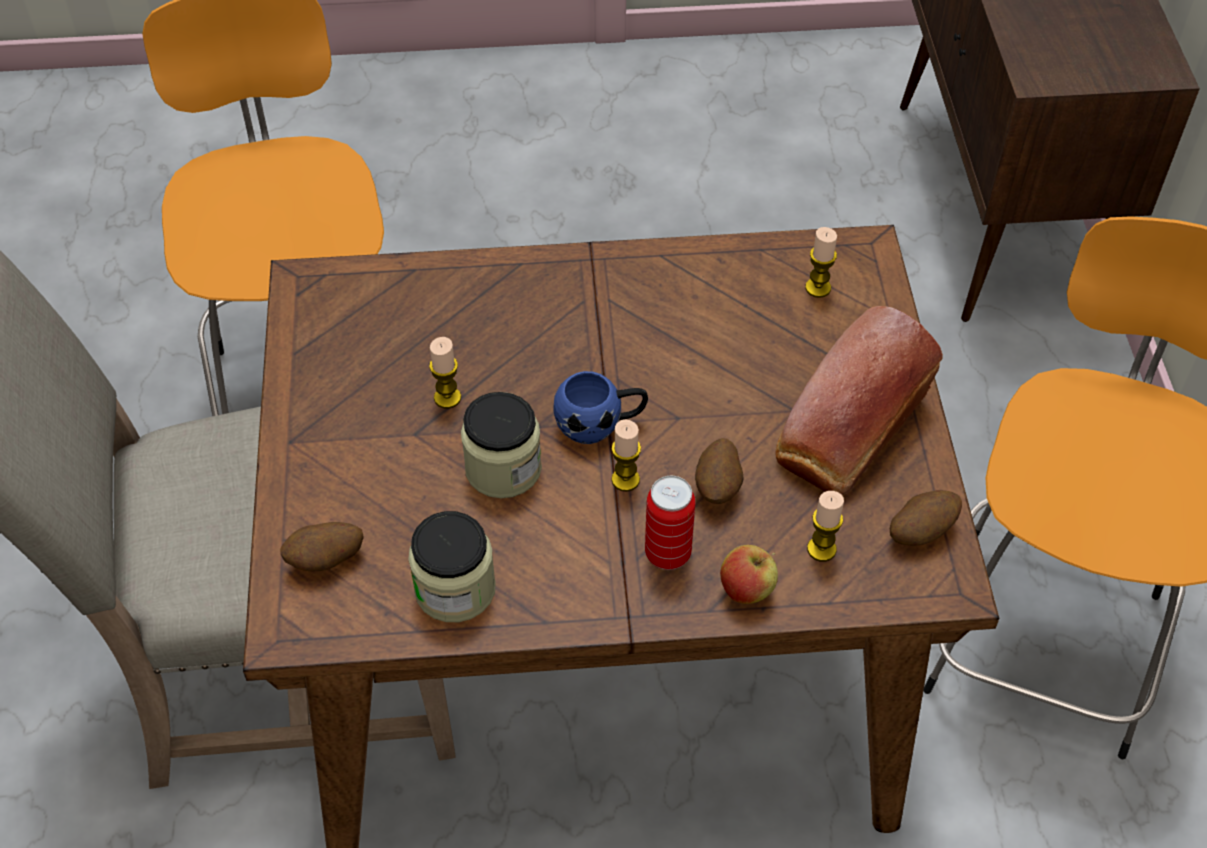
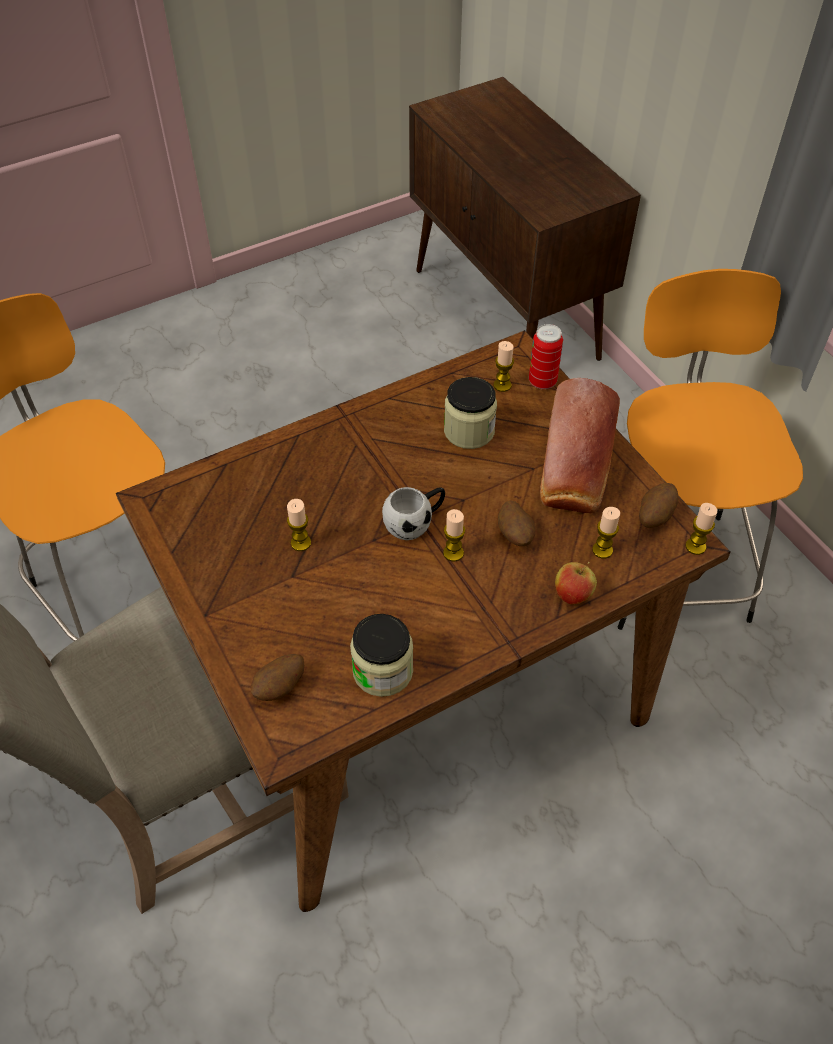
camera: 25 degrees left, 0 degrees up
(503, 468) = (367, 576): jar -> jar (469, 431)
(600, 424) = (415, 522): blue mug -> white mug
(668, 553) = (509, 591): can -> can (542, 381)
(952, 592) = (695, 546): none -> candle

